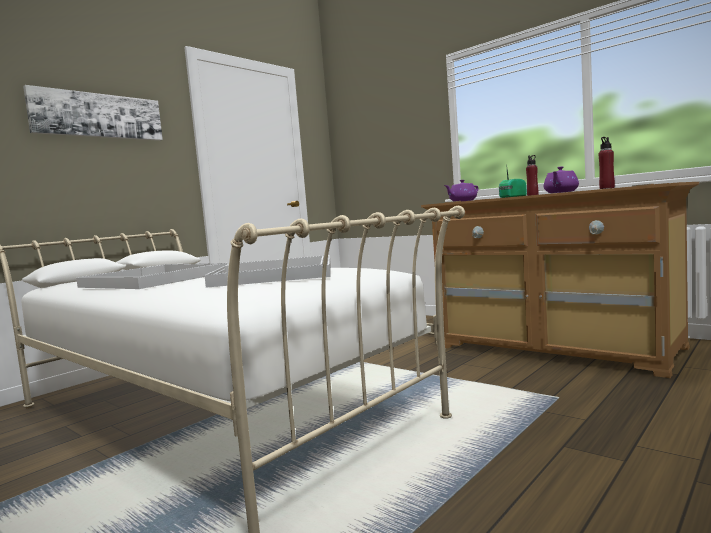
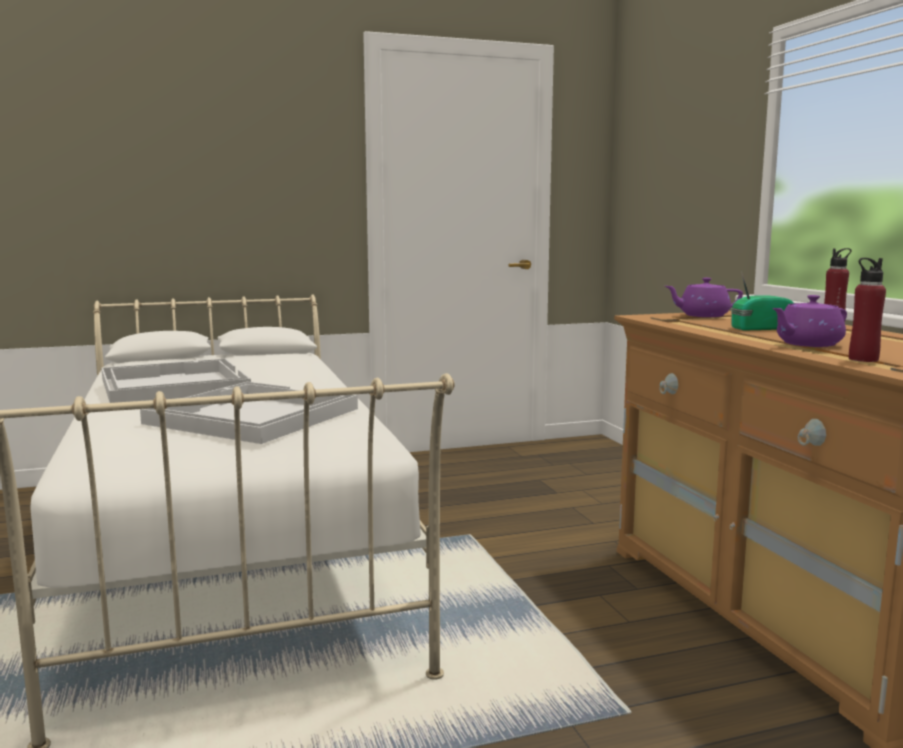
camera: 30 degrees right, 5 degrees up
(98, 116) = (229, 142): picture -> none

